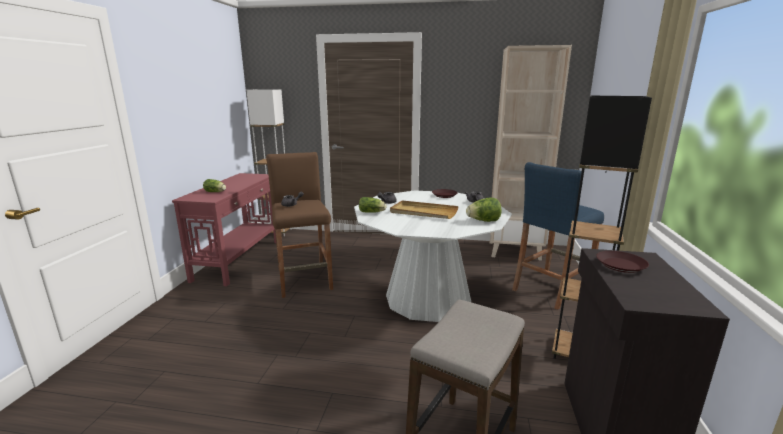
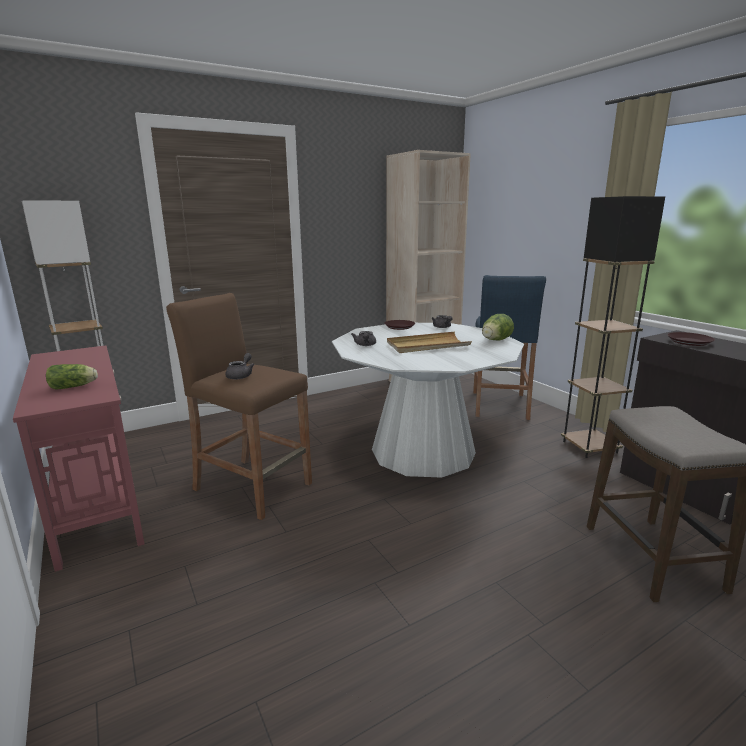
camera: 40 degrees left, 0 degrees up
(372, 212) = (380, 357): lettuce -> none

